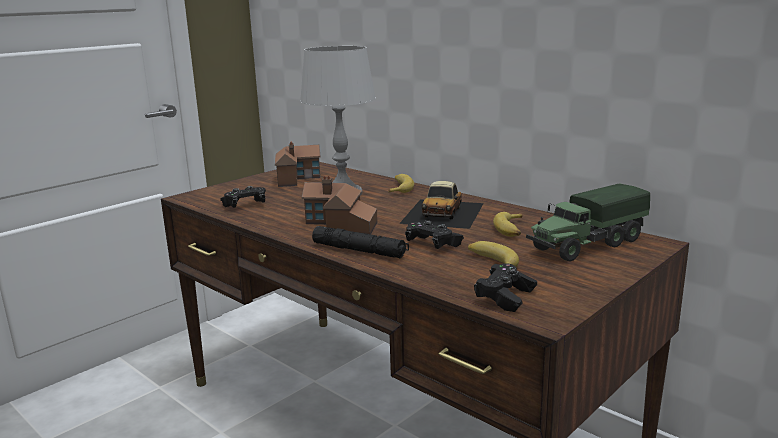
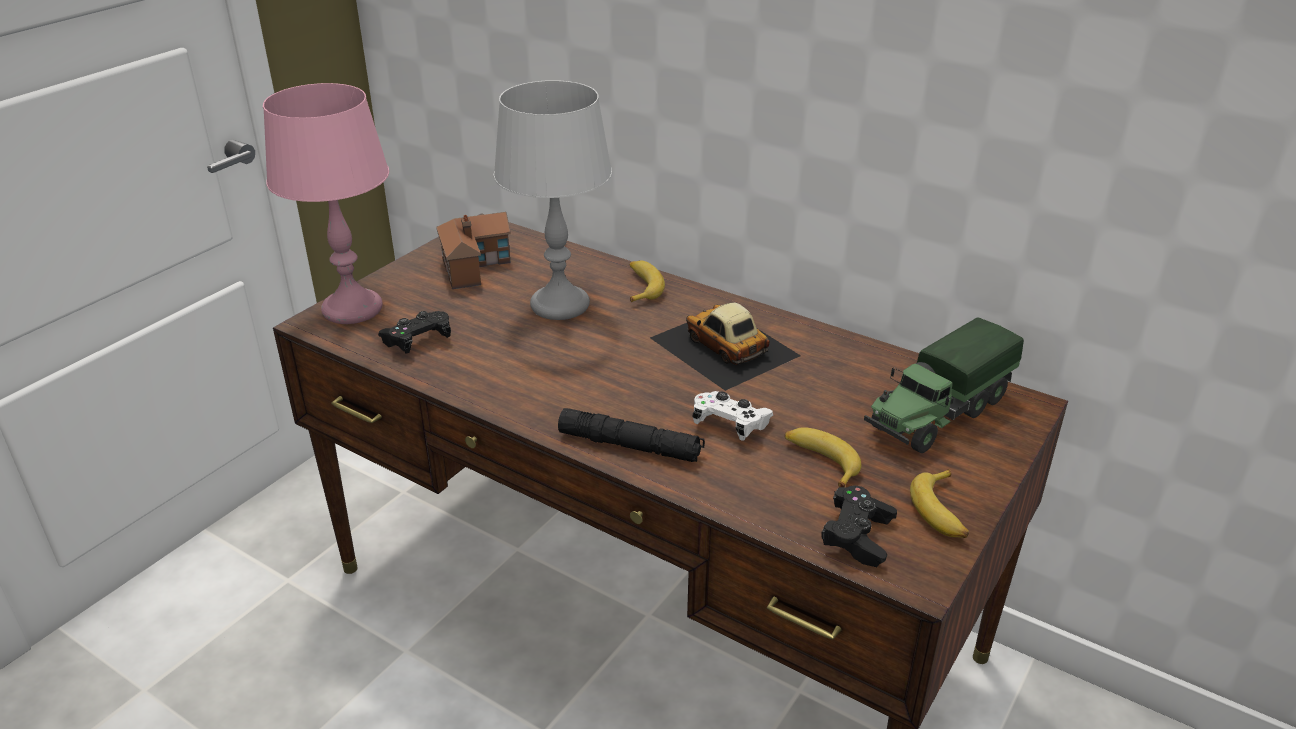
camera: 10 degrees left, 15 degrees up
(212, 192) = (351, 309): none -> pink table lamp
(340, 225) = (582, 386): toy house -> none
(433, 244) = (730, 424): black game controller -> white game controller
(443, 213) = (724, 347): toy car -> toy car turned 135 degrees clockwise
(511, 230) = (829, 384): banana -> banana (942, 512)

